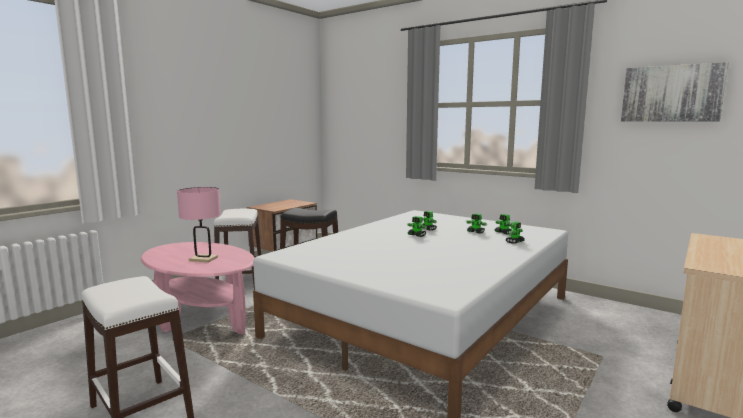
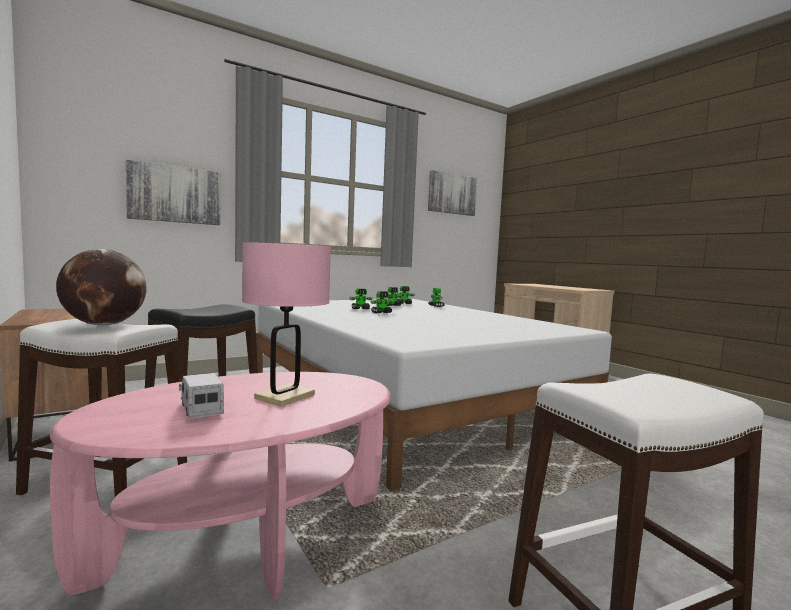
camera: 70 degrees left, 5 degrees down
(182, 253) = (201, 409): none -> toy truck
(236, 213) = (104, 325): none -> globe
(380, 130) = (175, 194): none -> picture

